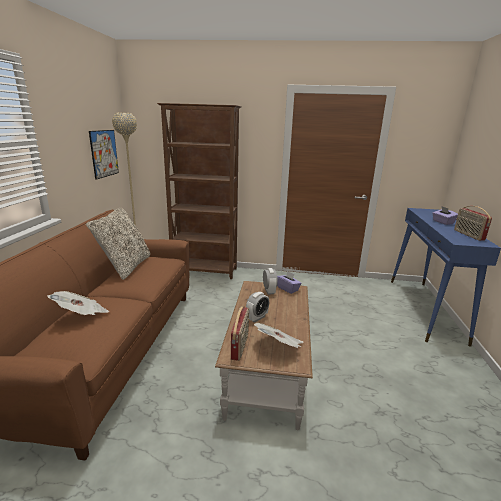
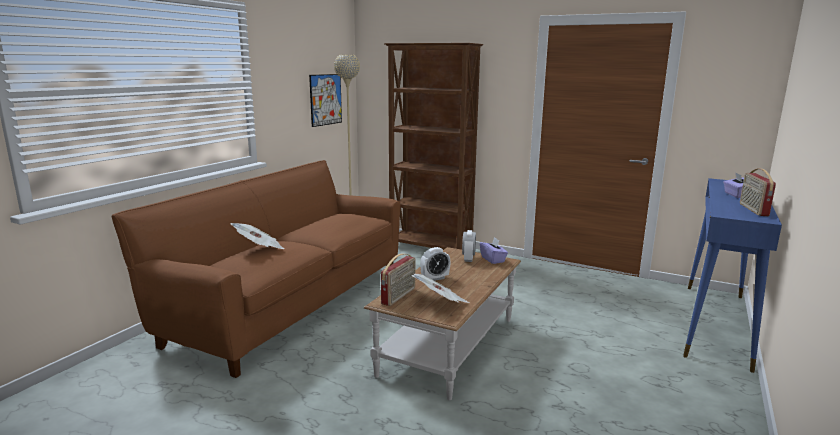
camera: 20 degrees right, 5 degrees down
(125, 266) = (322, 218): beige pillow -> none

